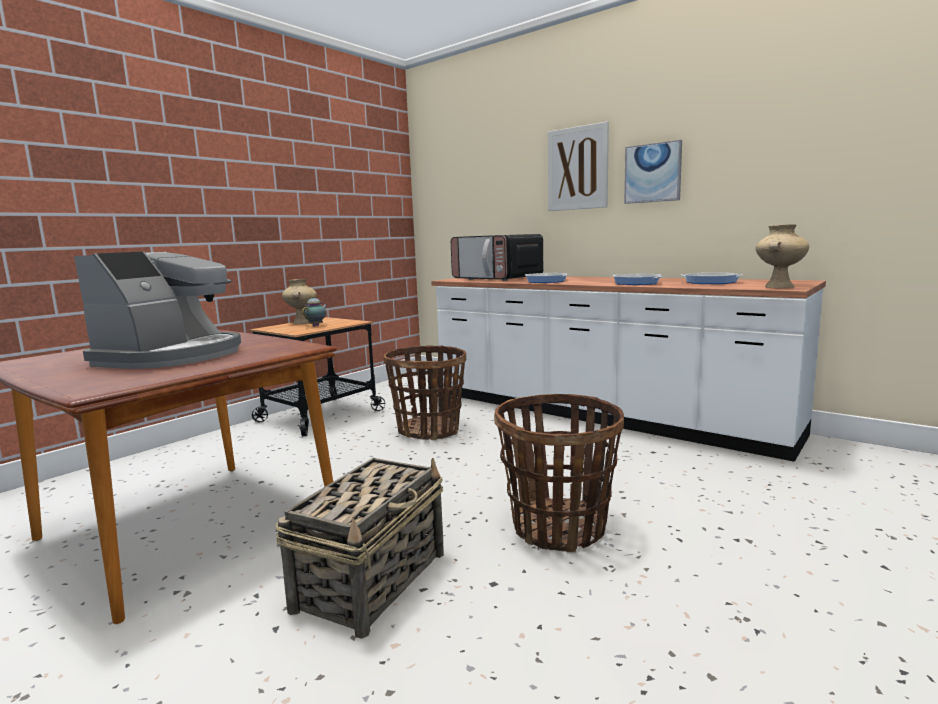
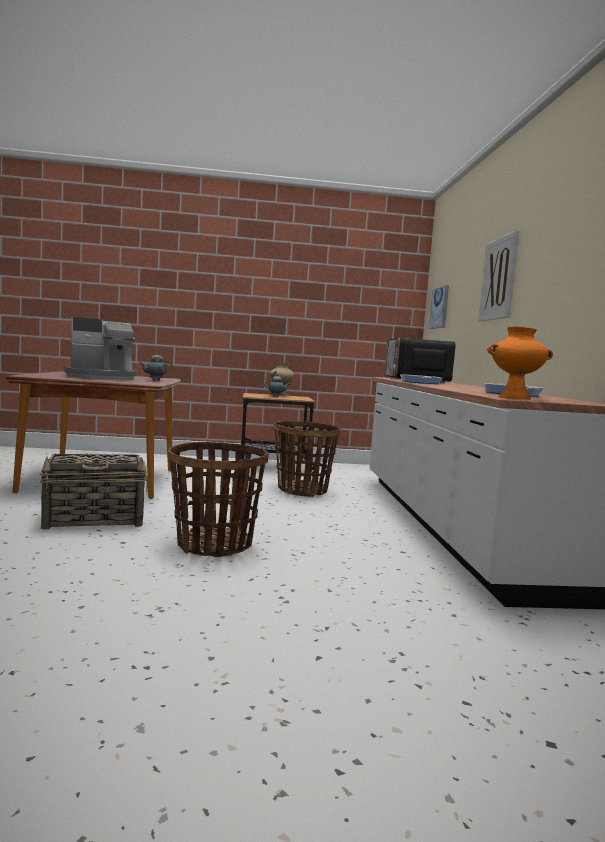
camera: 45 degrees right, 5 degrees down
(248, 340) = (155, 380): none -> teapot
(636, 283) = (456, 388): frying pan -> none
(652, 173) = (538, 280): picture -> picture (439, 308)
(778, 287) = (515, 398): beige vase -> orange vase

